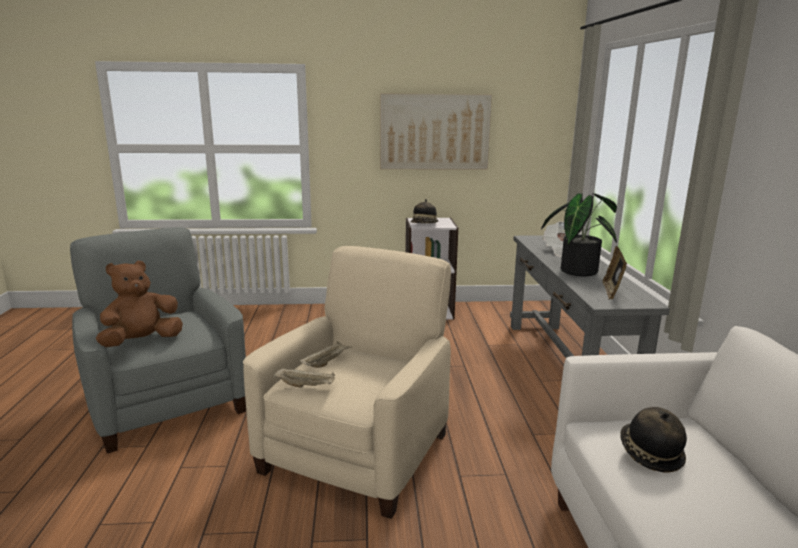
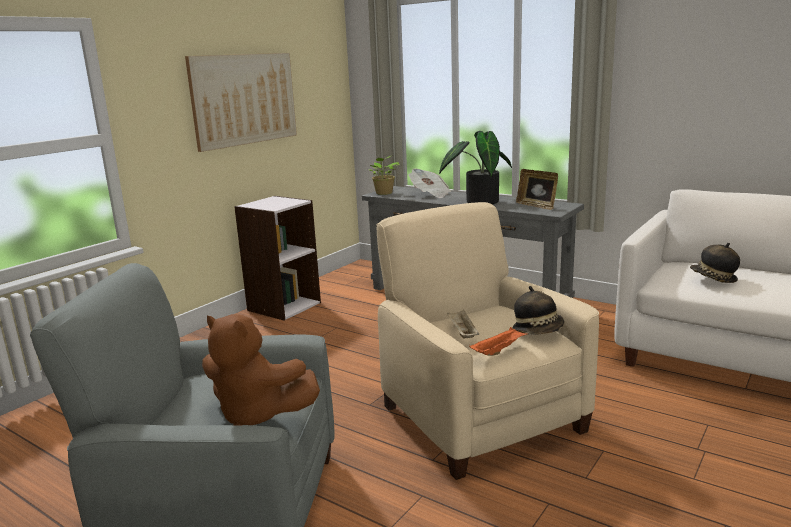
camera: 50 degrees left, 0 degrees up
(142, 341) = (257, 414): brown plush toy -> brown plush toy turned 60 degrees counterclockwise
(306, 386) = (498, 350): beige tray -> orange tray
(424, 225) = (278, 206): hat -> hat (538, 330)
(533, 239) = (384, 193): none -> potted plant

